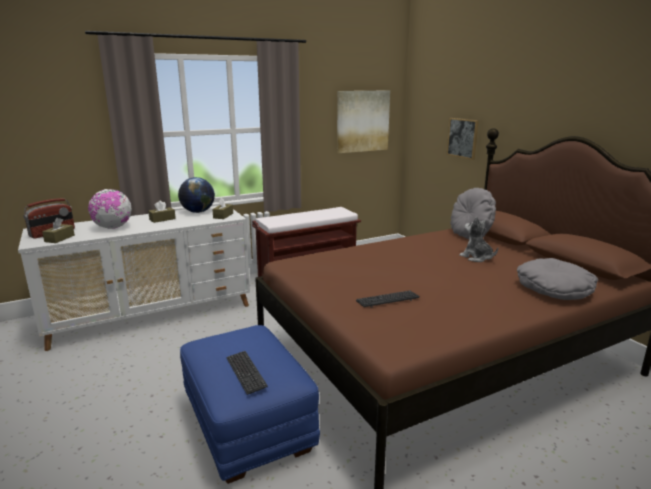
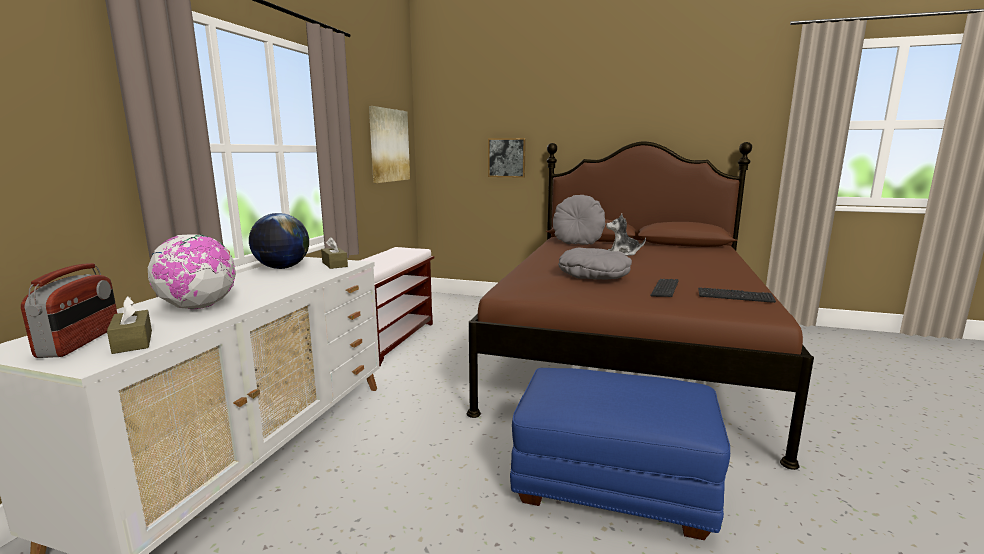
camera: 45 degrees left, 5 degrees down
(162, 219) = (254, 283): brown tissue box -> none
(246, 373) = (659, 399): keyboard -> keyboard (735, 296)
(555, 289) = (713, 258): grey pillow -> grey pillow (594, 275)

